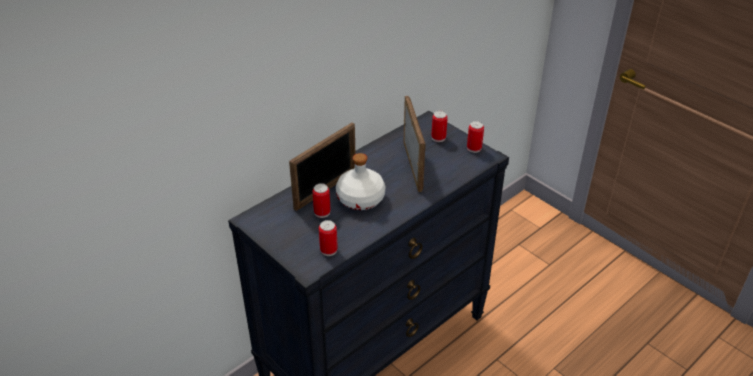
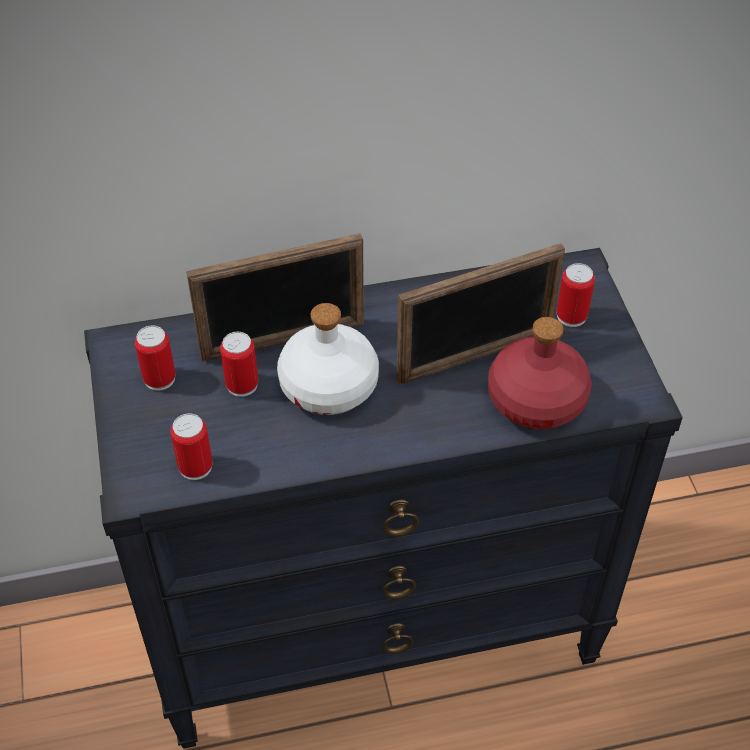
camera: 30 degrees right, 10 degrees up
(412, 166) = (475, 357): picture frame -> picture frame turned 45 degrees clockwise
(449, 171) = (536, 398): none -> red bottle
(474, 148) = (624, 368): can -> can (159, 378)

